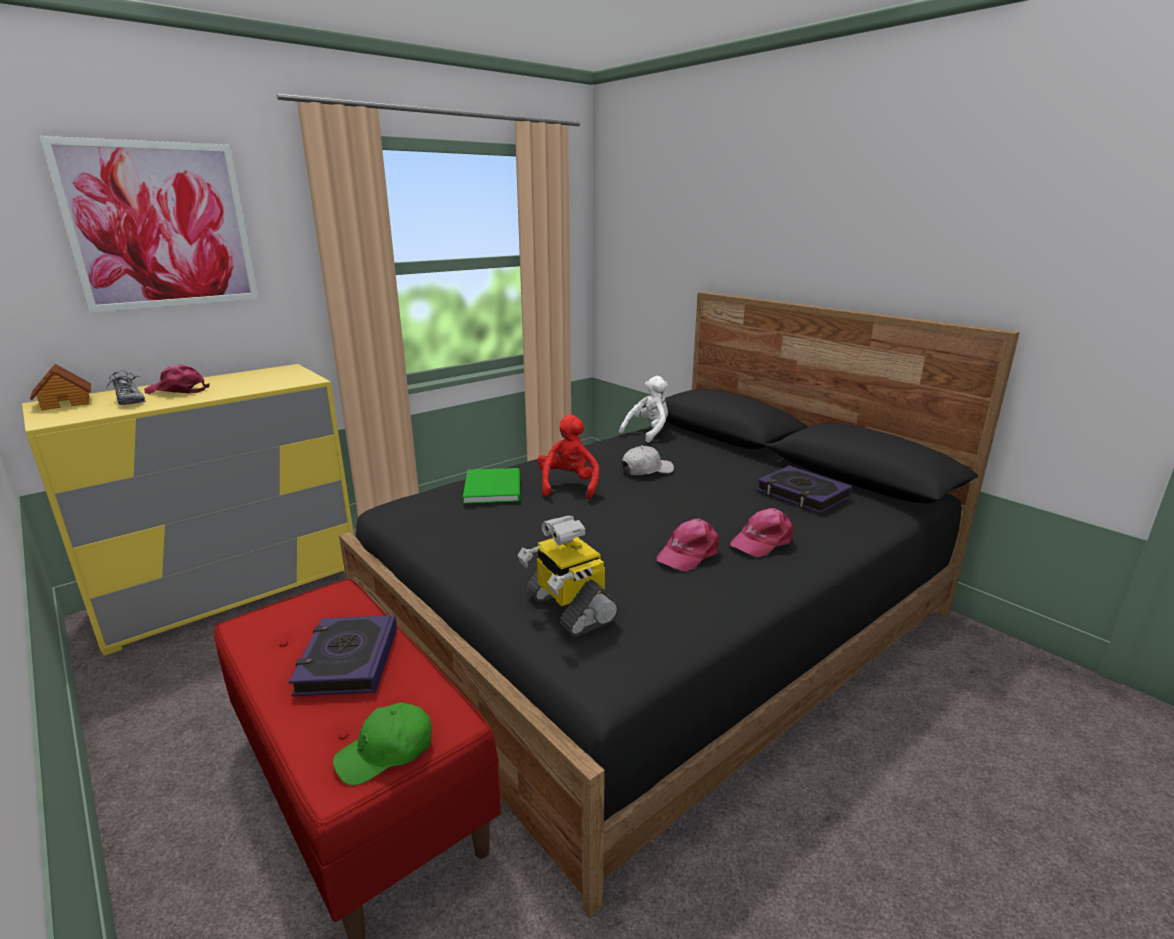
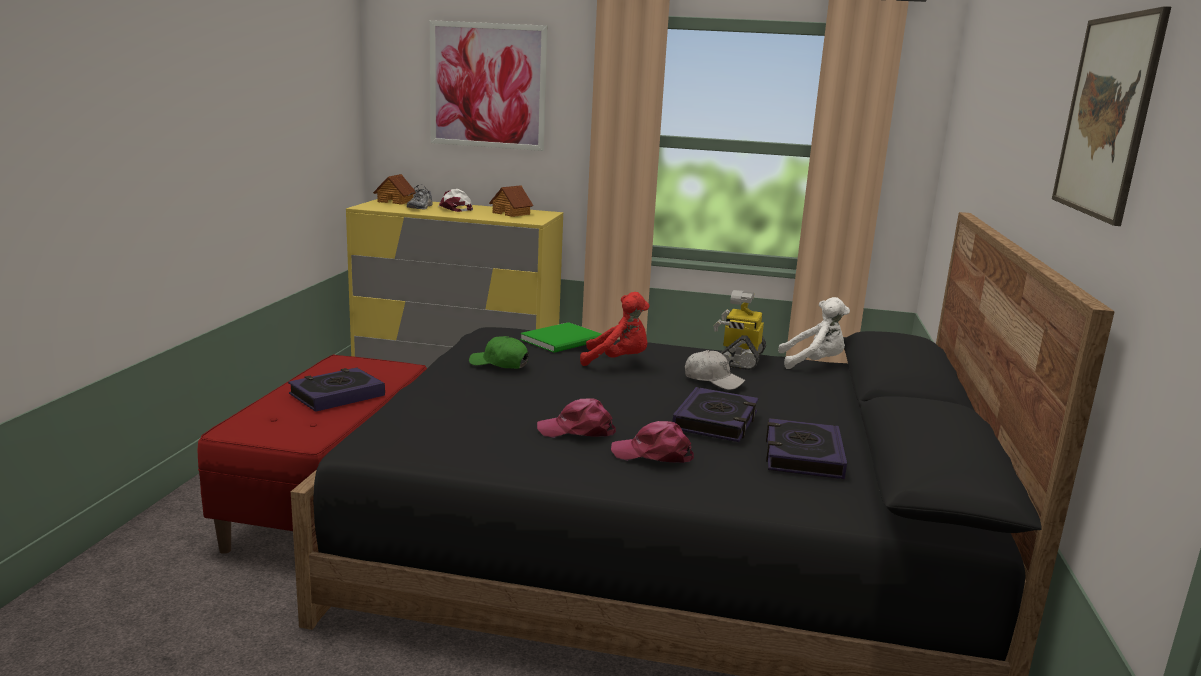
camera: 50 degrees right, 5 degrees down
(177, 390) = (454, 209): pink cap -> white cap
(257, 378) = (511, 213): none -> toy house
(386, 752) = (266, 433): green cap -> green cap (499, 363)
(568, 486) = (617, 361): red plush toy -> red plush toy turned 45 degrees clockwise
(569, 608) = (426, 409): toy robot -> toy robot (739, 359)
(722, 498) = (716, 421): none -> book
(942, 210) = (1106, 116): none -> picture

